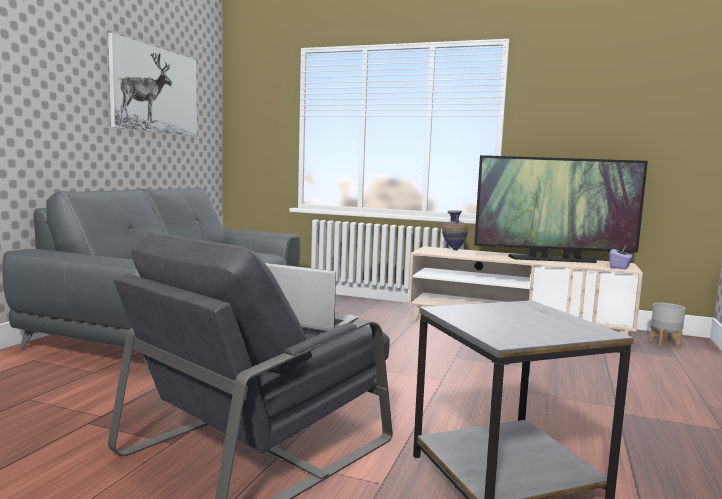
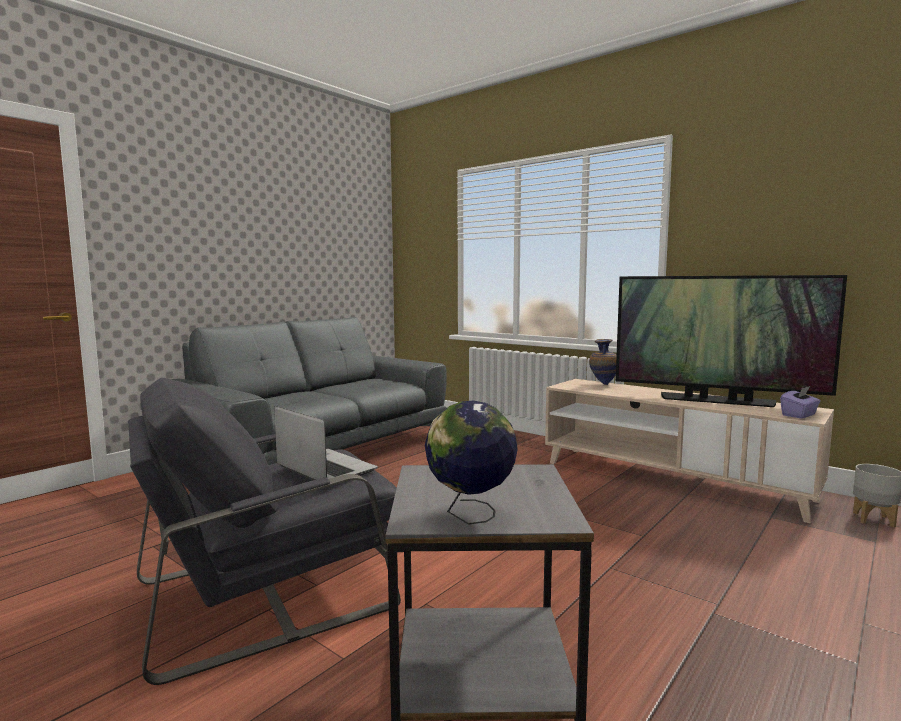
camera: 20 degrees right, 0 degrees up
(155, 90) = (312, 226): picture -> none
(536, 333) = (470, 515): none -> globe

